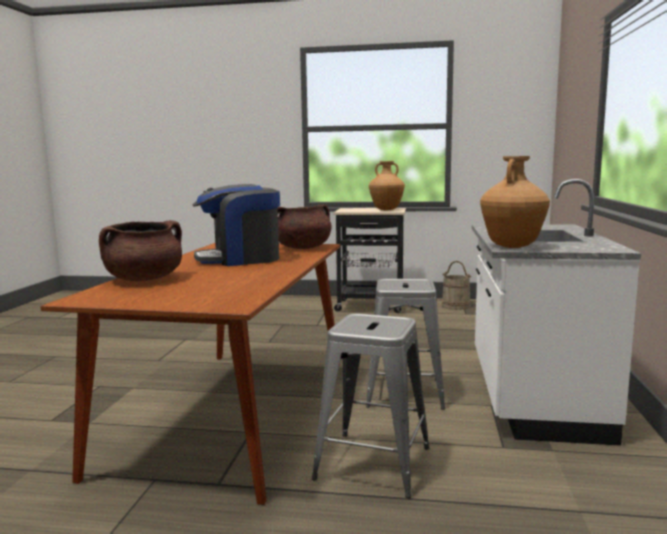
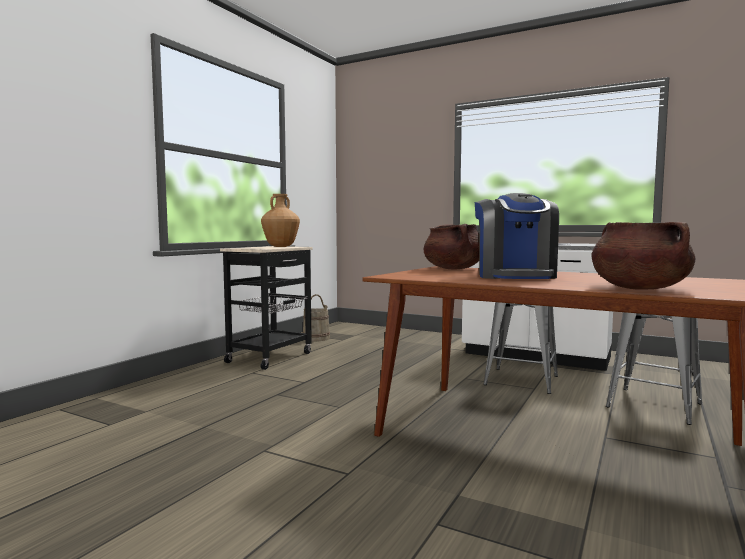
camera: 70 degrees left, 5 degrees down
(512, 246) = (591, 245): brown vase -> none

